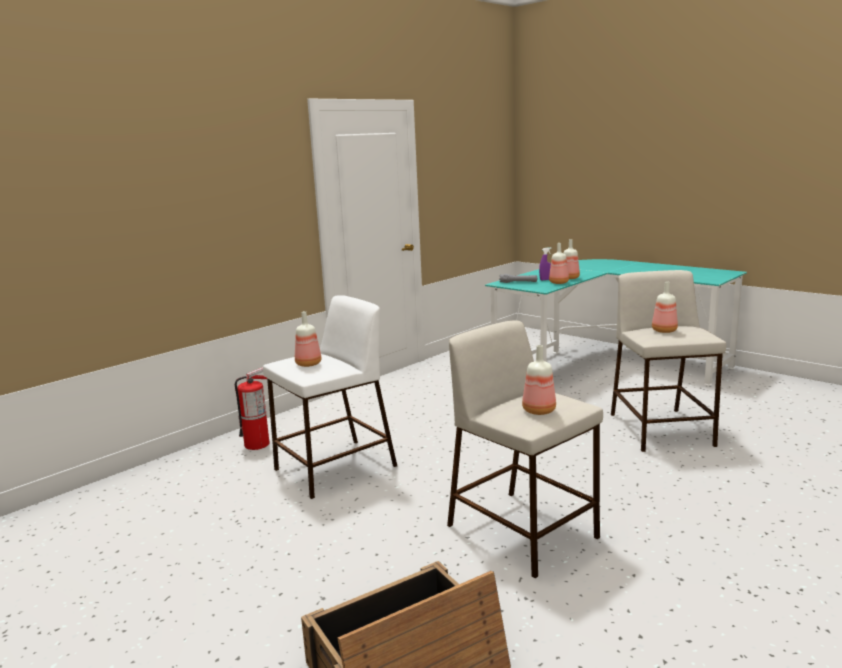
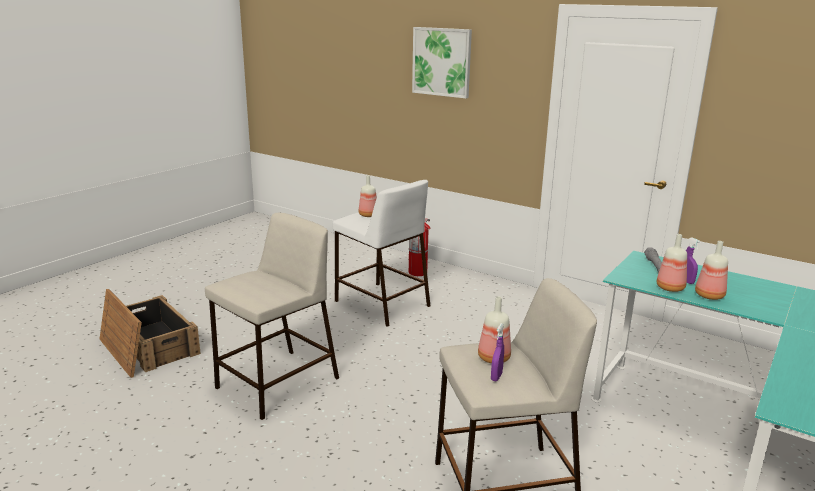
camera: 80 degrees right, 5 degrees up
(191, 175) = (442, 62): none -> picture
(538, 411) = (245, 284): bottle -> none
(691, 331) = (496, 377): none -> purple spray bottle

